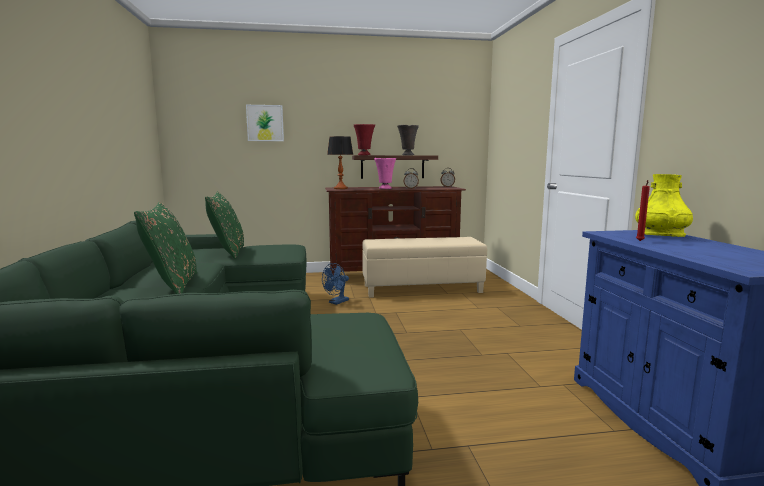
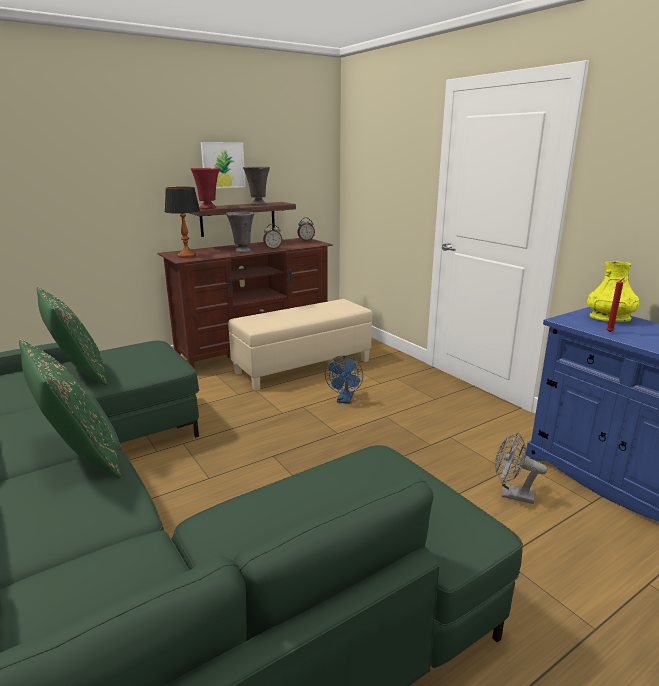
camera: 25 degrees left, 10 degrees up
(265, 123) = (60, 168): picture -> picture (223, 165)
(336, 302) = (223, 405): blue fan -> blue fan (344, 400)
(385, 188) = (242, 251): pink vase -> grey vase
(527, 404) = (511, 494): none -> grey fan

